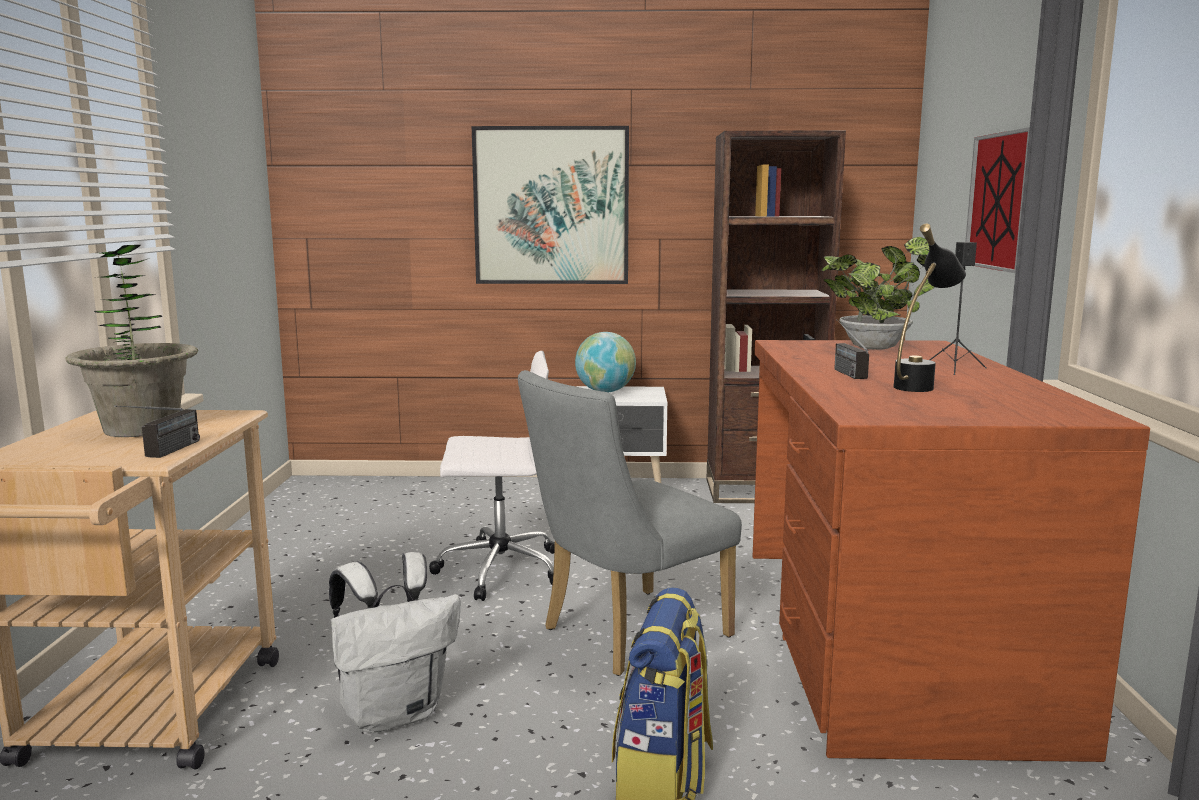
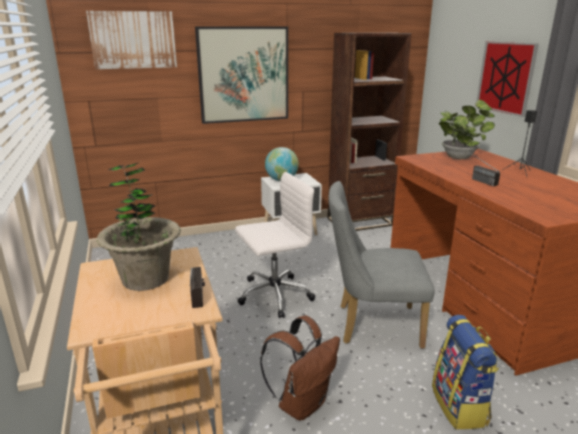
camera: 20 degrees left, 10 degrees up
(377, 147) = (133, 40): none -> picture
(394, 713) = (302, 403): white backpack -> brown backpack
(624, 635) = (371, 325): grey chair -> grey chair turned 60 degrees clockwise
(921, 385) = (527, 188): black table lamp -> none

